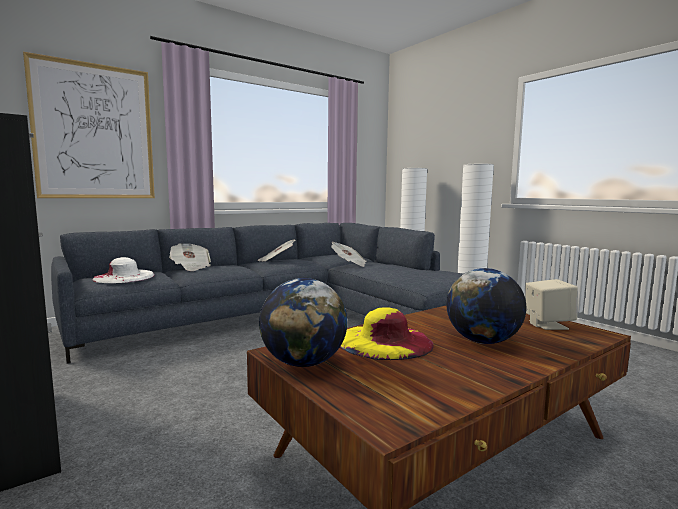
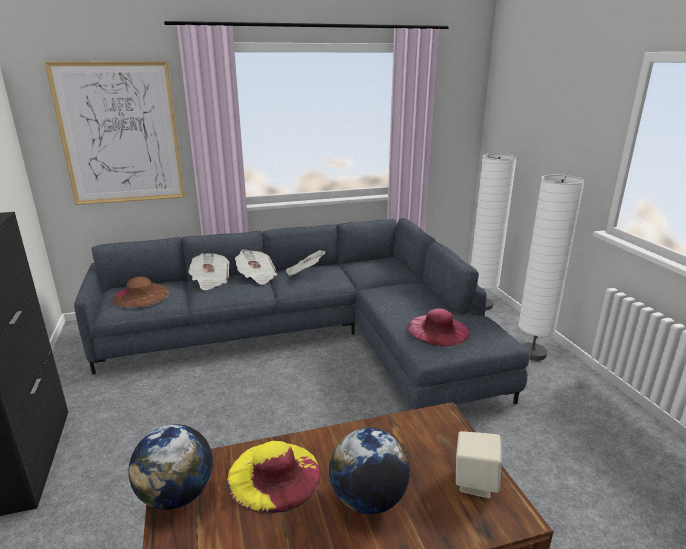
camera: 20 degrees right, 15 degrees up
(124, 277) = (141, 295): white hat -> brown hat
(349, 264) = (378, 290): newspaper -> newspaper (257, 277)
(420, 274) = (438, 330): none -> pink hat

